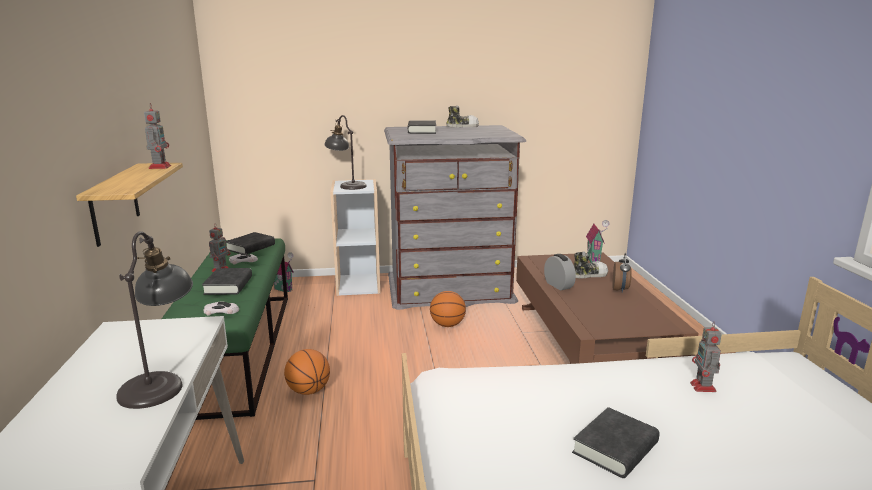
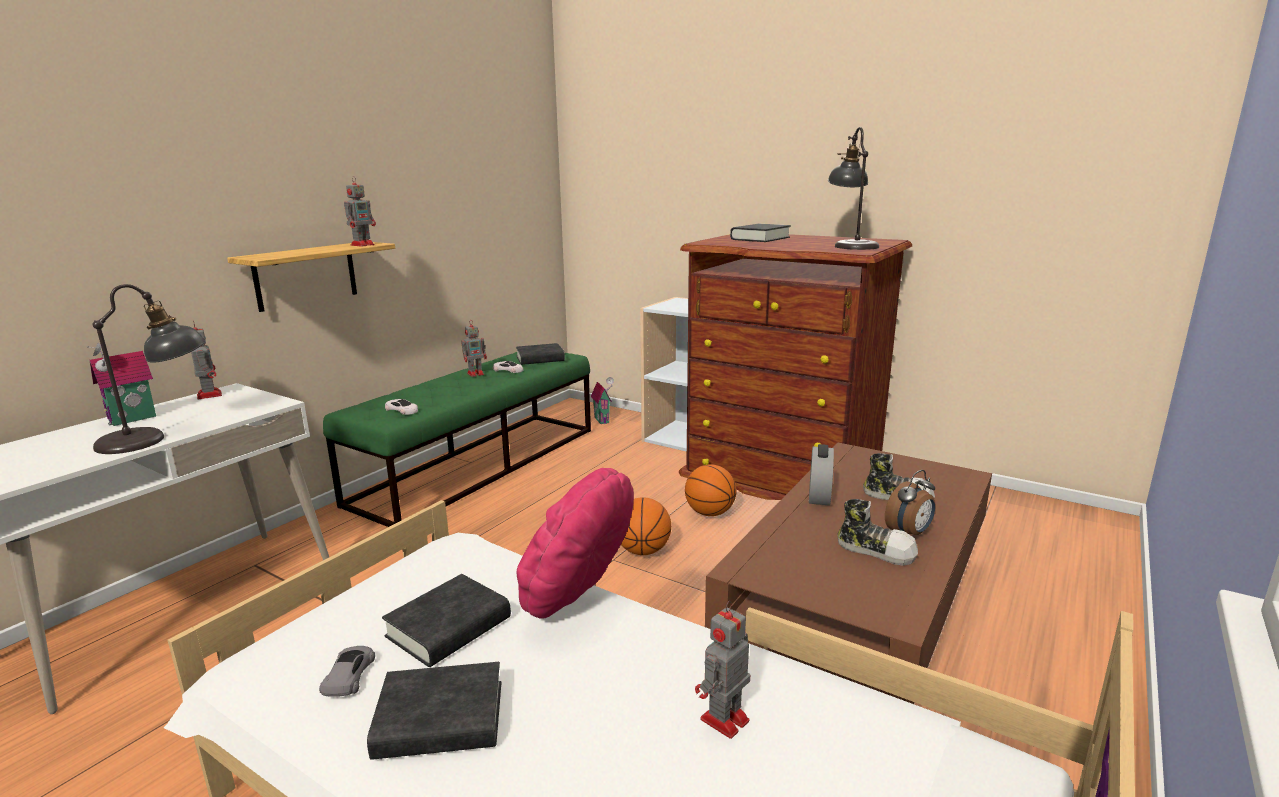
camera: 40 degrees right, 0 degrees up
(106, 337) = (209, 395): none -> toy robot
(228, 285) = (452, 389): black book -> black book (449, 627)
(308, 391) = (471, 527): basketball -> basketball (643, 551)
(346, 184) = (675, 303): grey table lamp -> grey table lamp (849, 244)
(450, 287) = (784, 470): grey dresser -> brown dresser
(462, 126) = (838, 237): shoe -> shoe (876, 550)
(535, 458) = (349, 675): none -> grey toy car
(566, 372) = (582, 602): none -> pink pillow
(594, 260) = (951, 480): toy house -> toy house (133, 420)

